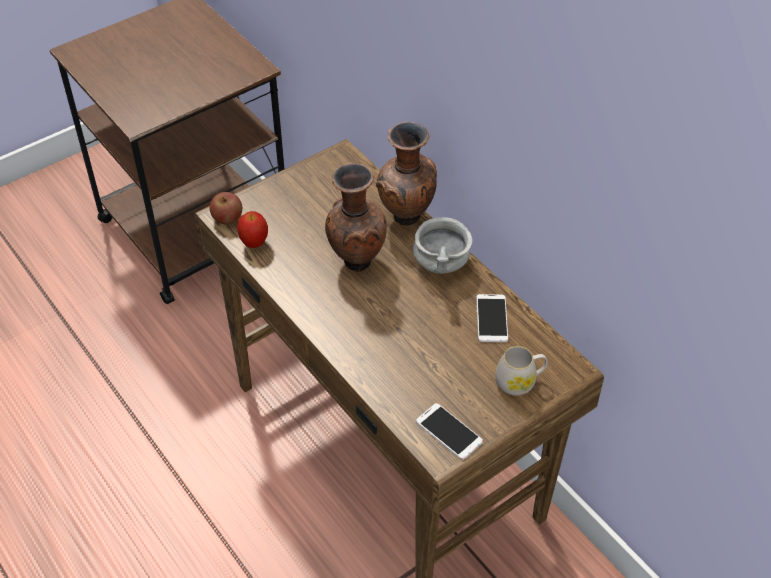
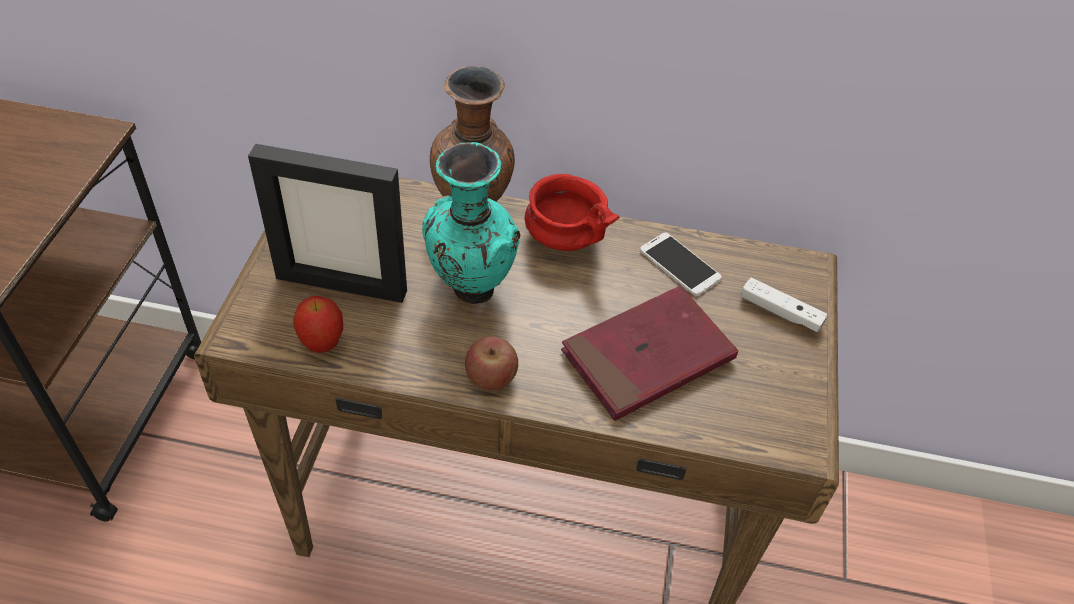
camera: 45 degrees left, 0 degrees up
(227, 218) = (251, 333): apple -> apple (491, 377)
(296, 217) = (342, 282): none -> picture frame
(355, 261) = (470, 290): brown vase -> turquoise vase
(410, 354) = (647, 357): none -> red book
(442, 264) = (566, 237): grey bowl -> red bowl
(449, 431) = (781, 414): phone -> none
(520, 382) = (780, 312): white mug -> white game controller

